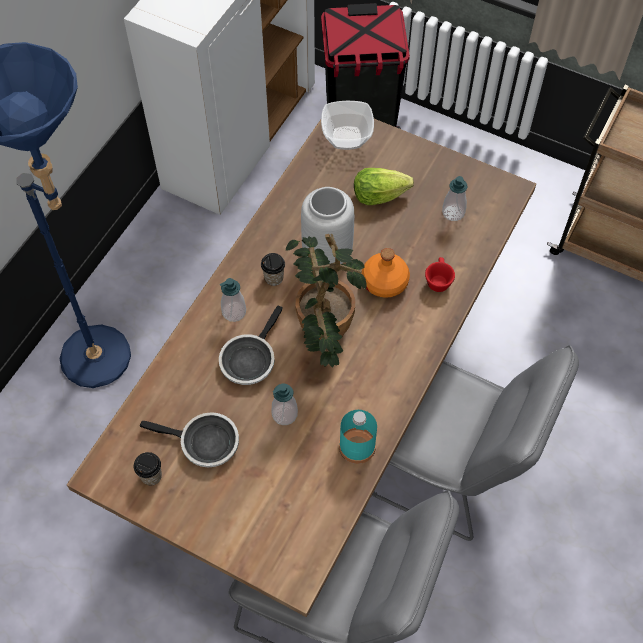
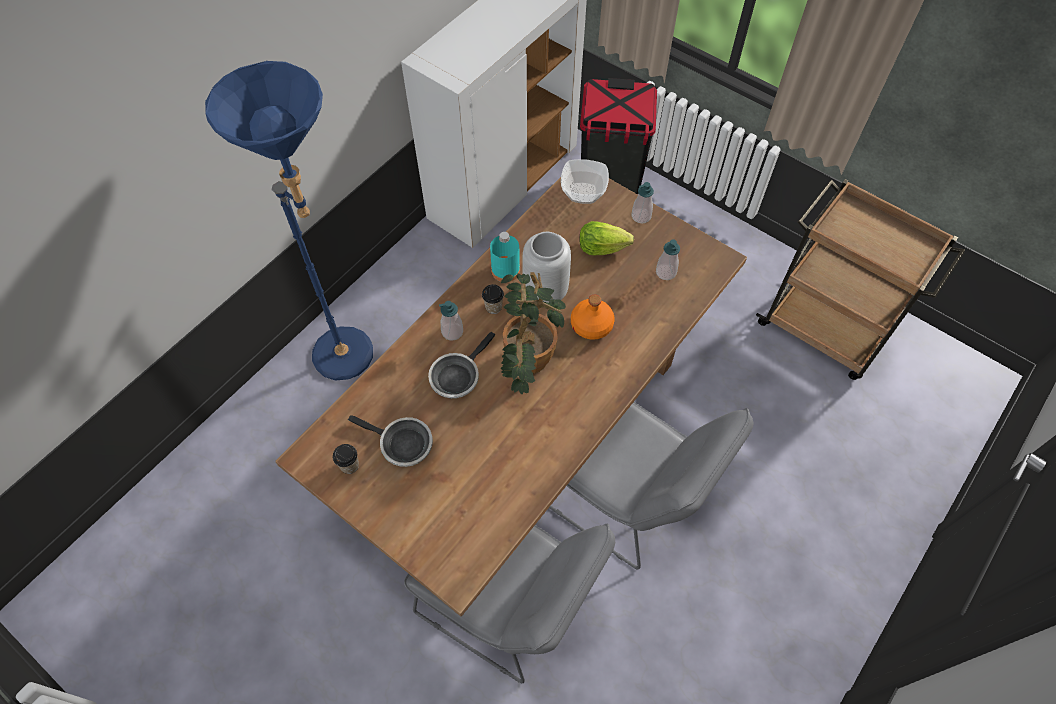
camera: 10 degrees right, 0 degrees up
(284, 414) = (478, 429): soap dispenser -> soap dispenser (641, 216)
(357, 446) = (537, 469): turquoise bottle -> turquoise bottle (505, 270)
(438, 280) = (640, 331): red cup -> none

